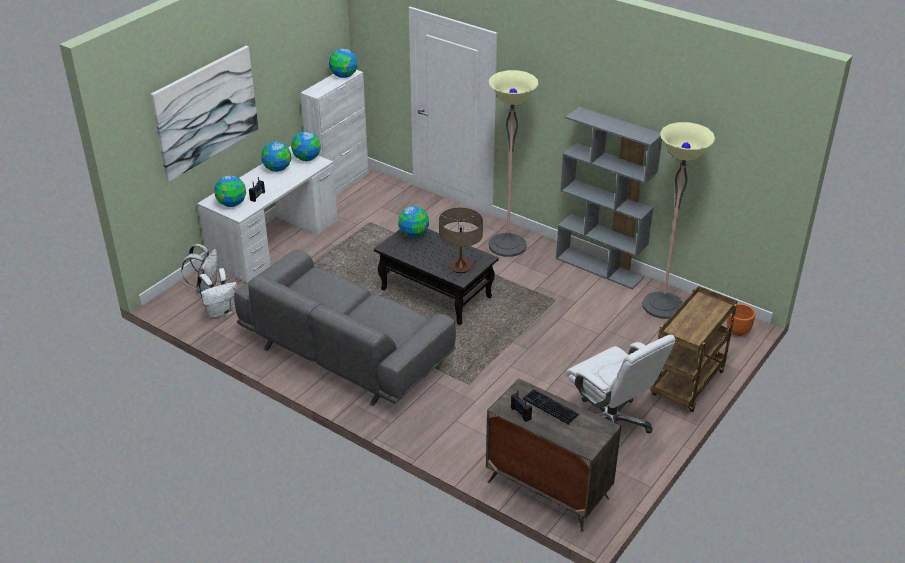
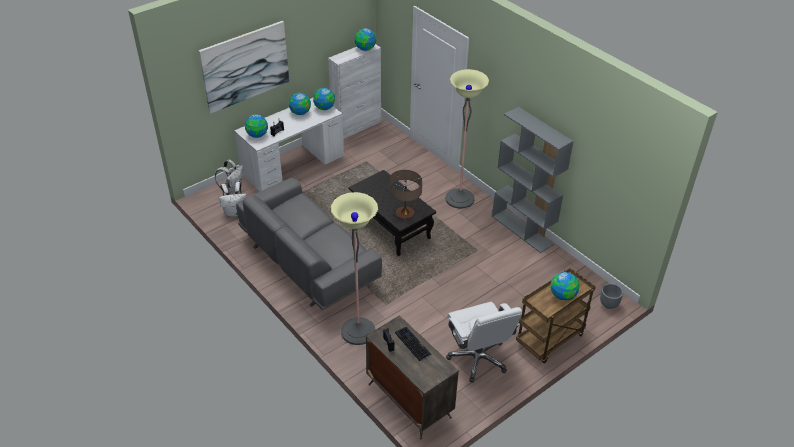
camera: 15 degrees right, 5 degrees up
(414, 234) = (382, 180): globe -> globe (563, 295)
(662, 306) = (558, 271): floor lamp -> floor lamp (358, 331)
(737, 331) = (608, 304): orange planter -> grey planter

